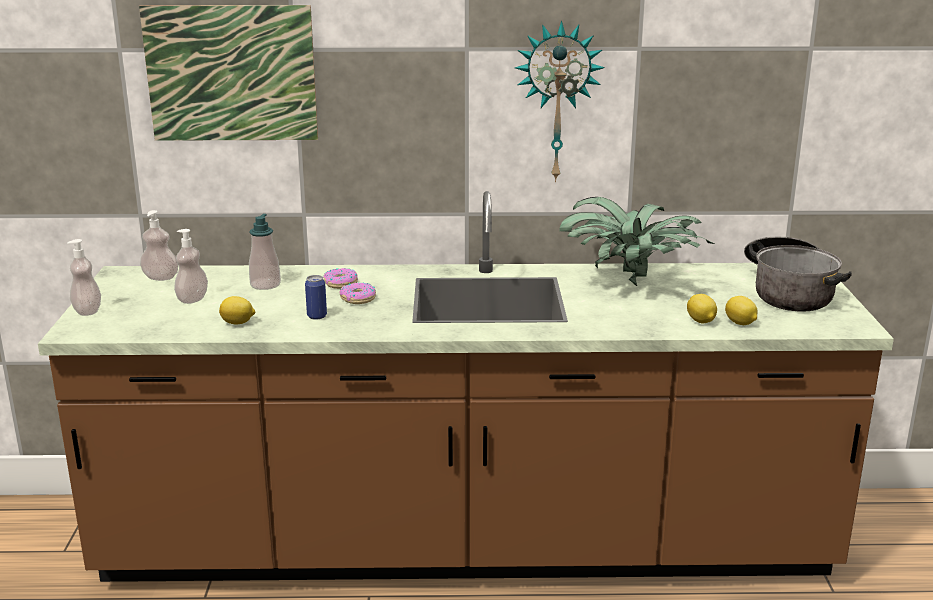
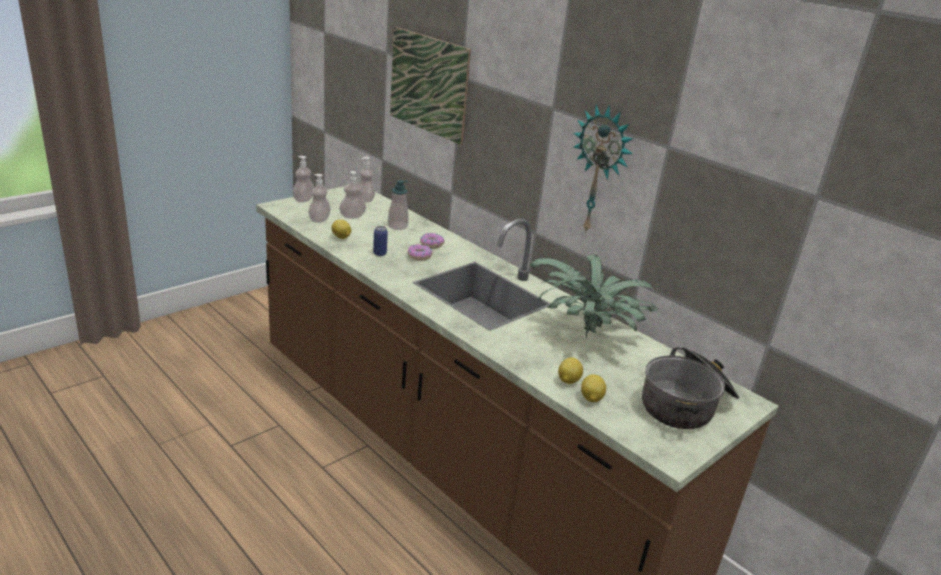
camera: 45 degrees right, 5 degrees up
(165, 320) = (319, 220): none -> soap dispenser

